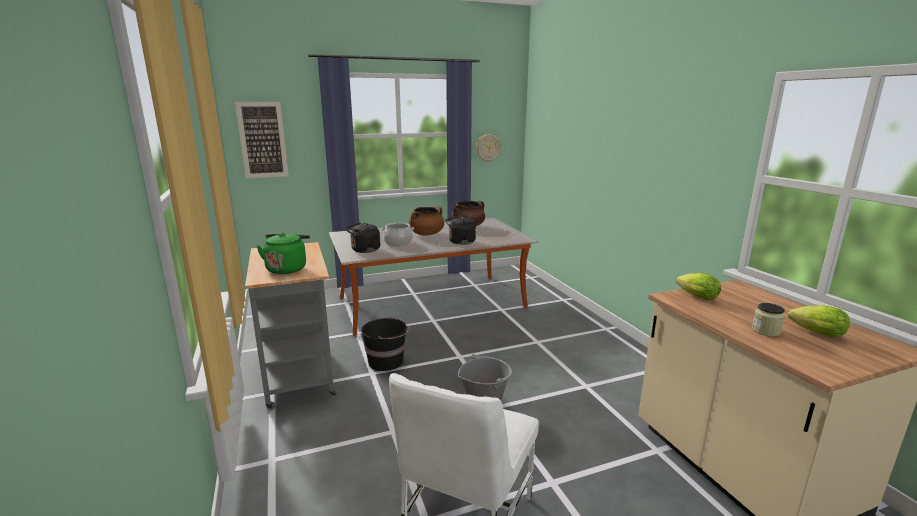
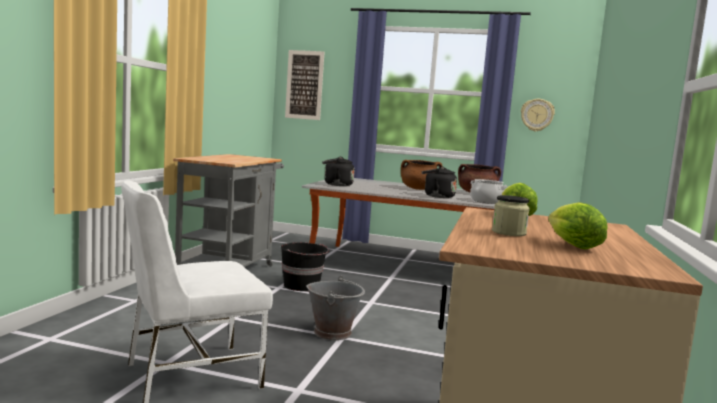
camera: 35 degrees right, 10 degrees down
(287, 269) = (219, 159): green kettle -> none
(398, 243) = (378, 187): cooking pot -> cooking pot (486, 201)

